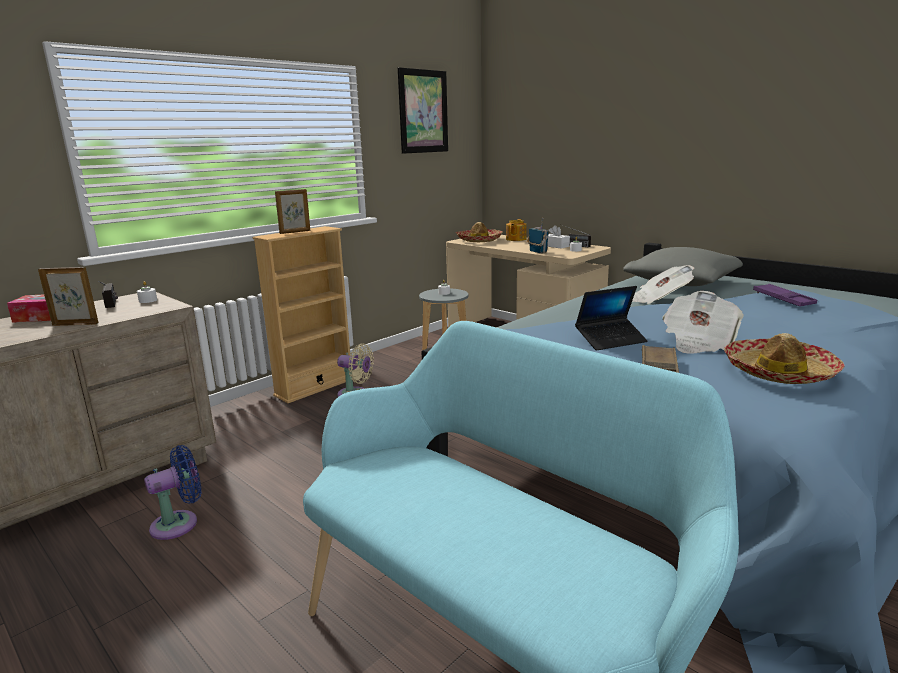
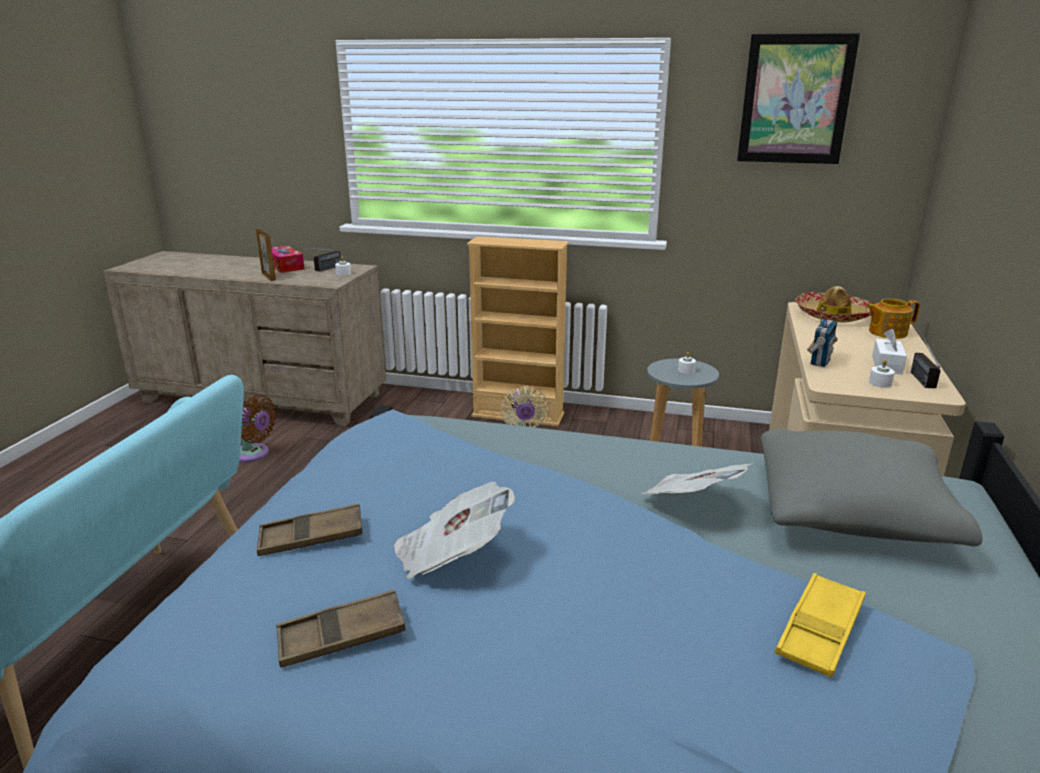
camera: 60 degrees right, 5 degrees up
(179, 523) = (253, 454): blue fan -> brown fan
(295, 232) = (514, 241): picture frame -> none
(610, 340) = (419, 489): laptop -> none
(779, 372) = (342, 636): hat -> brown tray
(783, 299) = (820, 630): purple tray -> yellow tray

